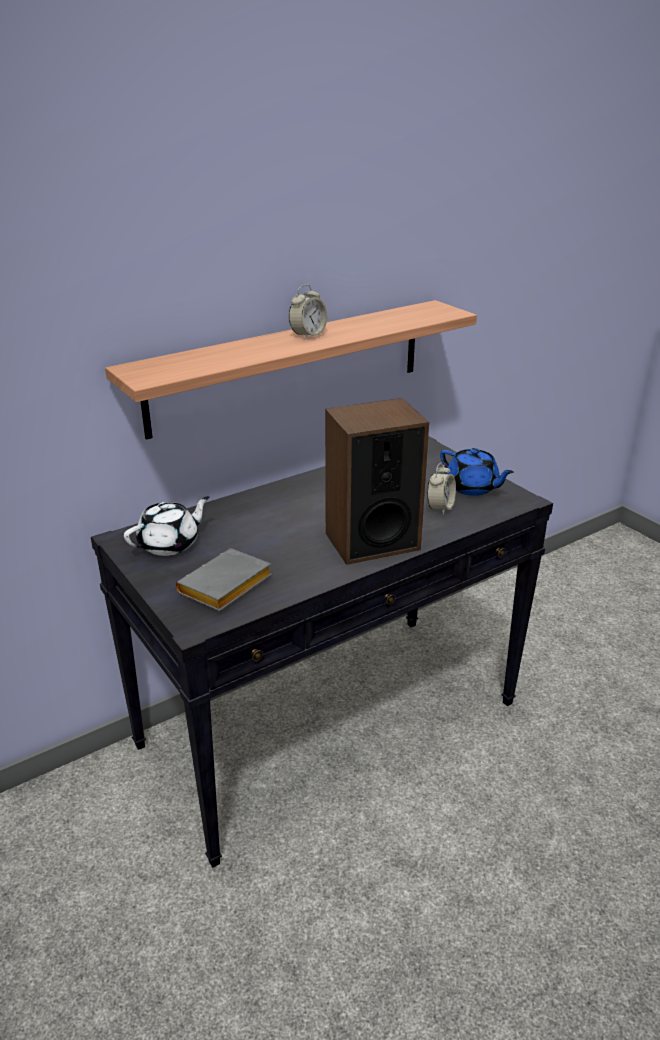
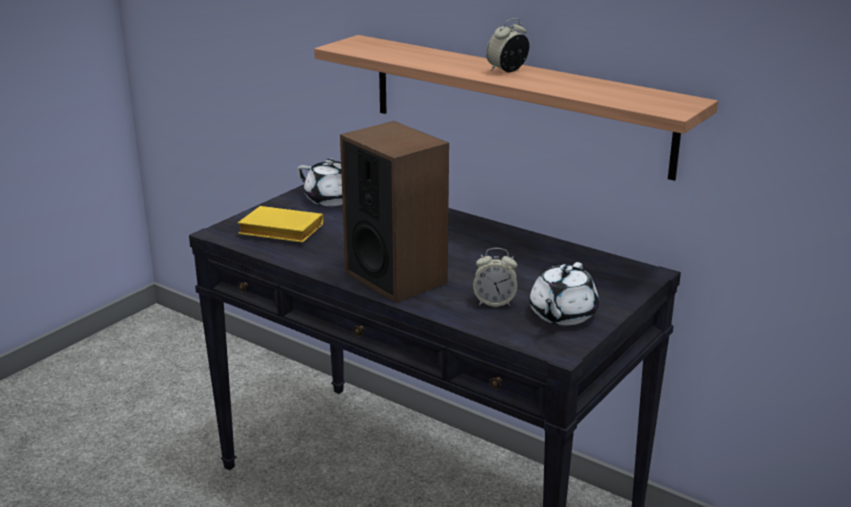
camera: 70 degrees right, 5 degrees down
(225, 588) = (278, 232): grey book -> yellow book
(308, 335) = (507, 70): alarm clock -> alarm clock turned 120 degrees clockwise
(472, 487) = (562, 315): blue teapot -> white teapot

